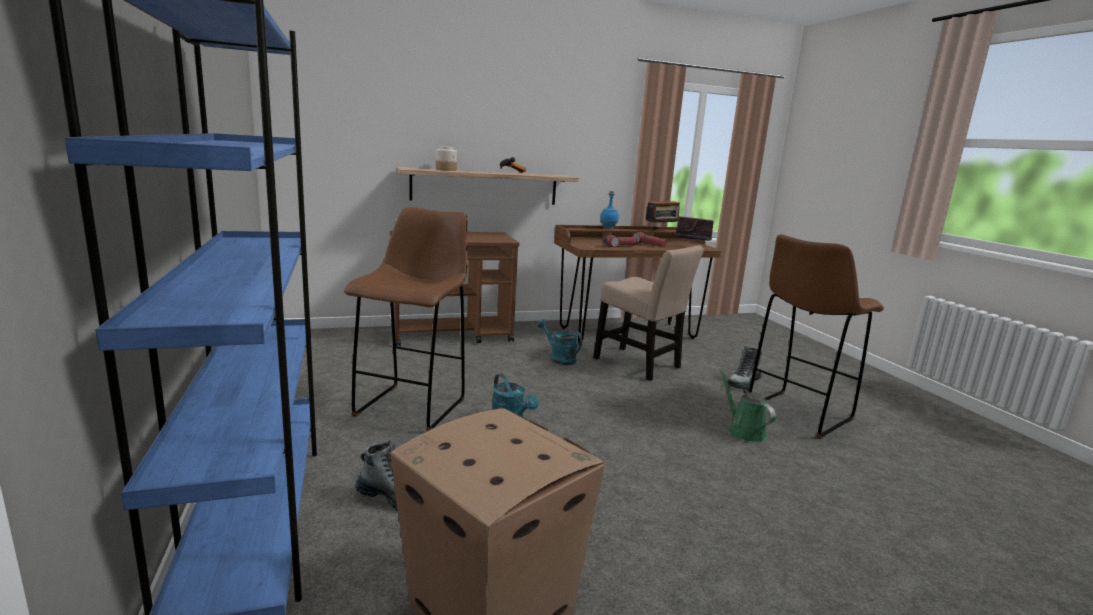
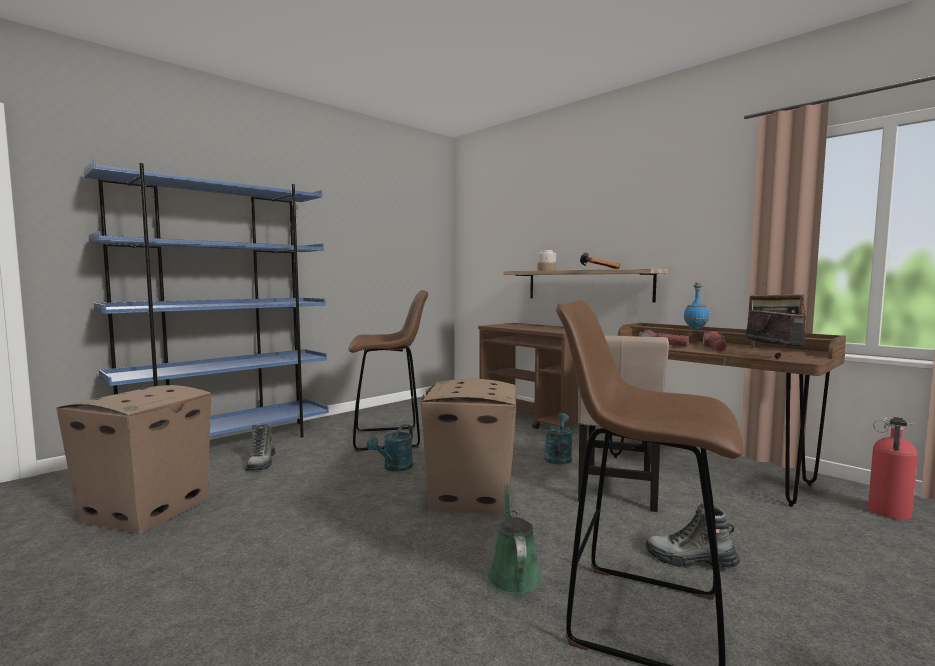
camera: 65 degrees right, 10 degrees down
(614, 410) = (471, 497): none -> cardboard box
(712, 327) = (889, 513): none -> fire extinguisher
(744, 431) = (513, 575): green watering can -> green watering can turned 45 degrees counterclockwise

